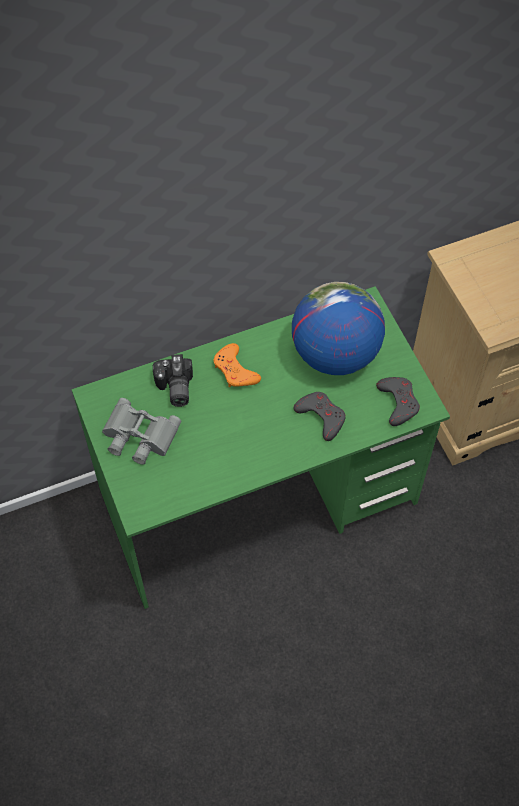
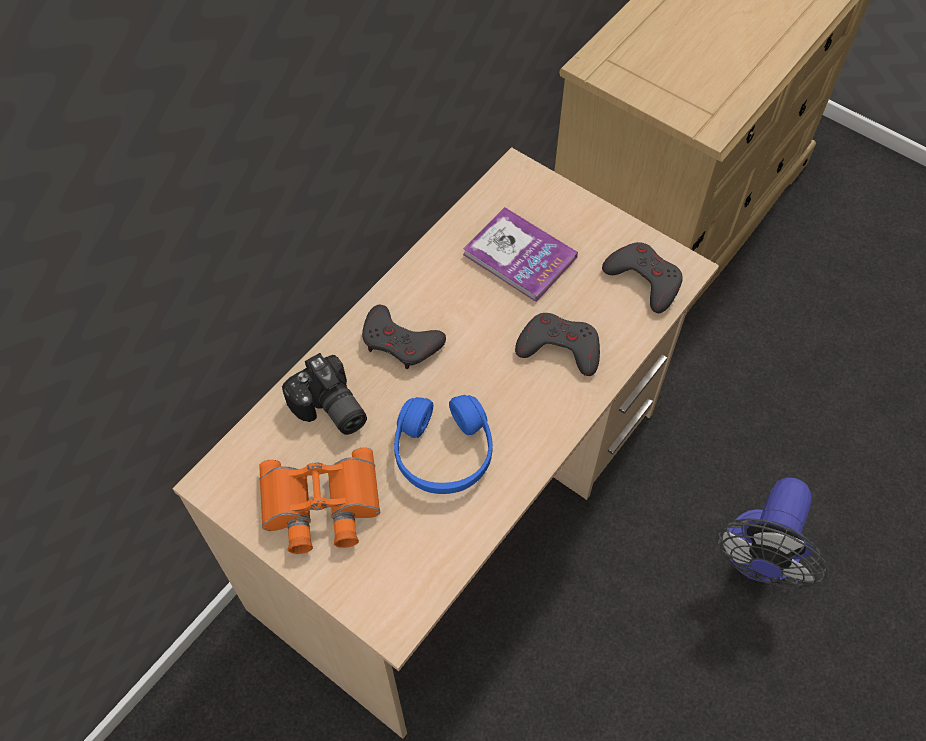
camera: 30 degrees left, 0 degrees up
(138, 436) = (320, 506): grey binoculars -> orange binoculars
(219, 441) = (443, 452): none -> blue headphones
(235, 370) = (400, 342): orange game controller -> grey game controller
(259, 498) = (460, 508): green desk -> beige desk
(334, 354) = (519, 256): globe -> book
(425, 627) = (758, 559): none -> fan

